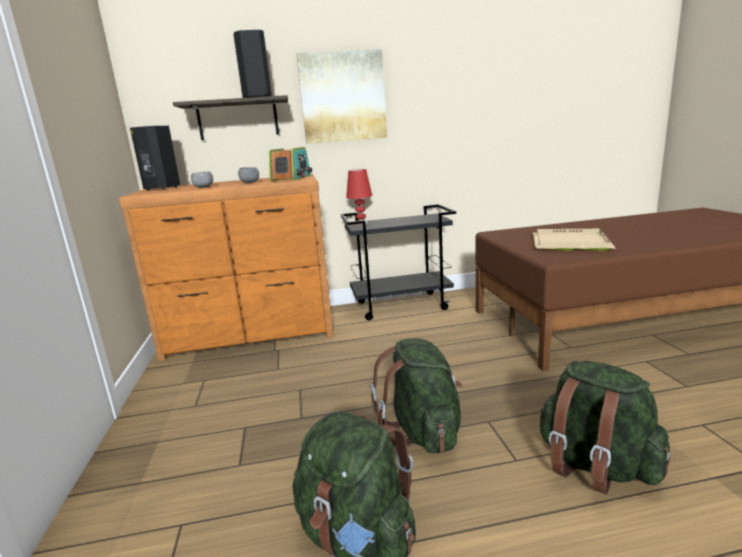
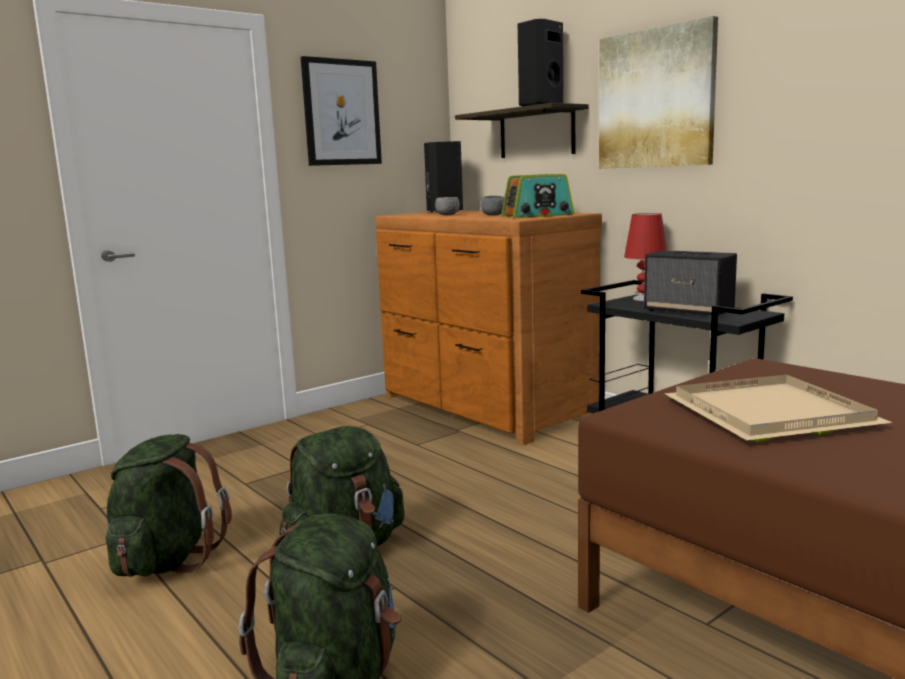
camera: 60 degrees right, 5 degrees down
(72, 92) = (341, 112): none -> picture
(407, 221) = (689, 311): none -> speaker

